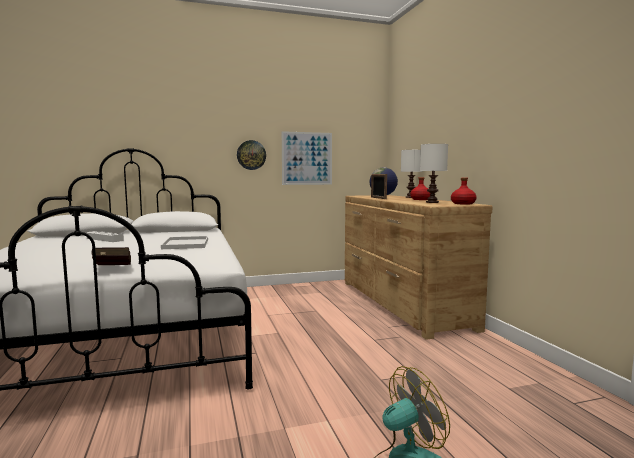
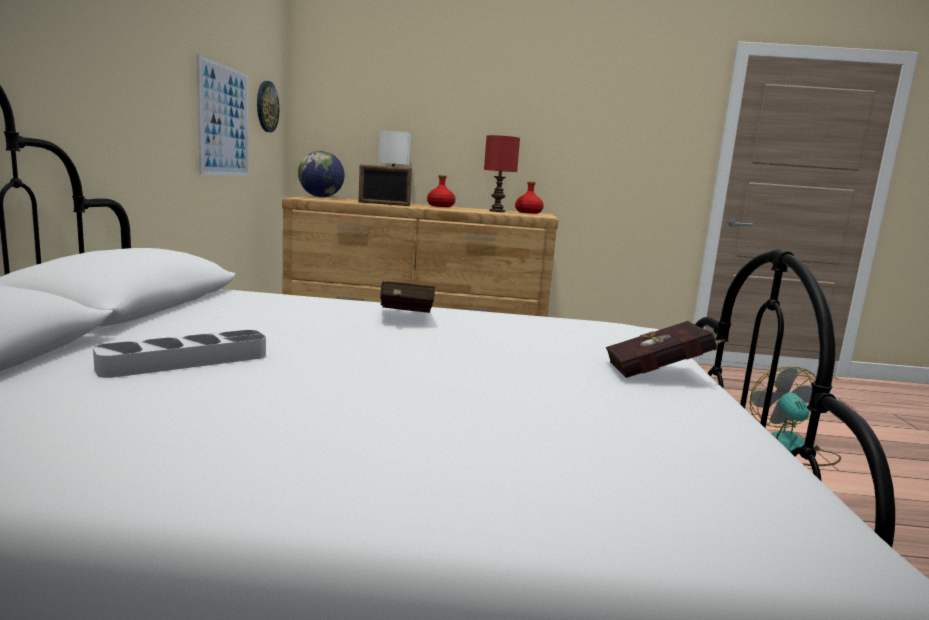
camera: 70 degrees left, 5 degrees up
(186, 244) = (405, 319): white tray -> red book
(251, 155) = (160, 101): wall clock -> wall clock (266, 106)
(431, 202) = (497, 211): white table lamp -> red table lamp

